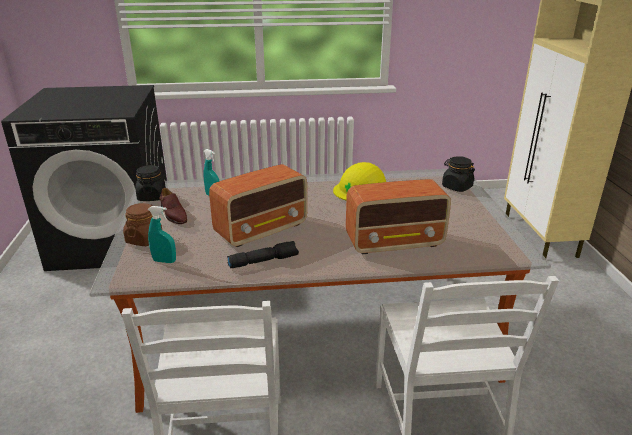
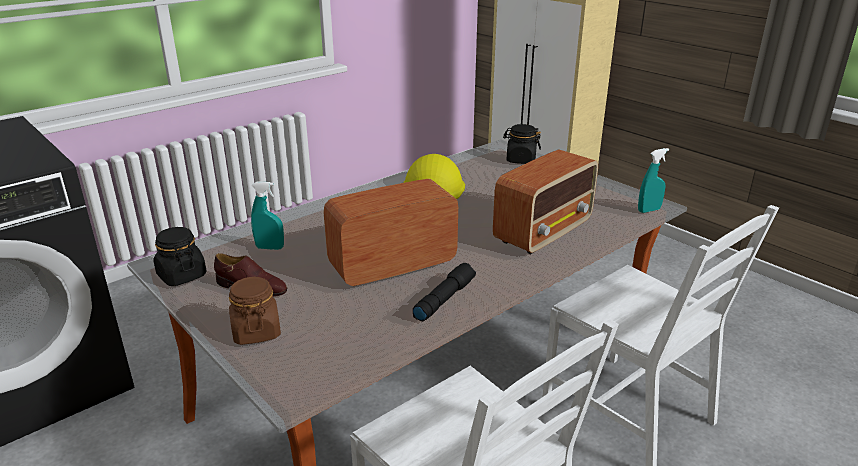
camera: 35 degrees left, 0 degrees up
(164, 261) = (326, 346): turquoise spray bottle -> turquoise spray bottle (649, 210)
(262, 229) = (391, 266): radio -> radio turned 135 degrees counterclockwise

